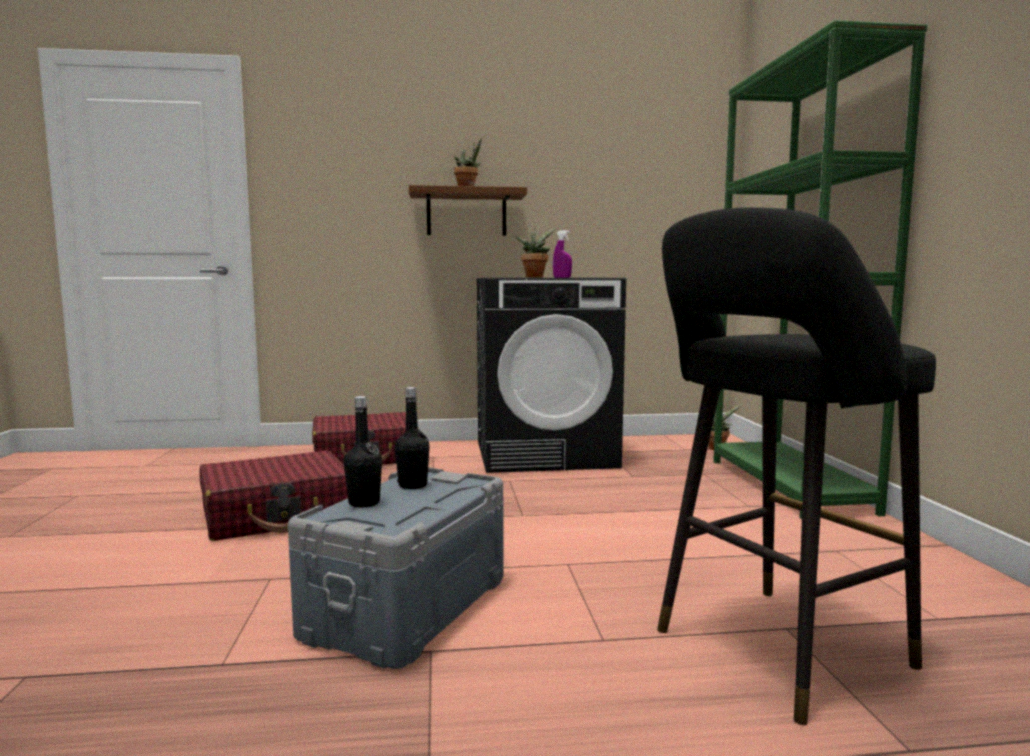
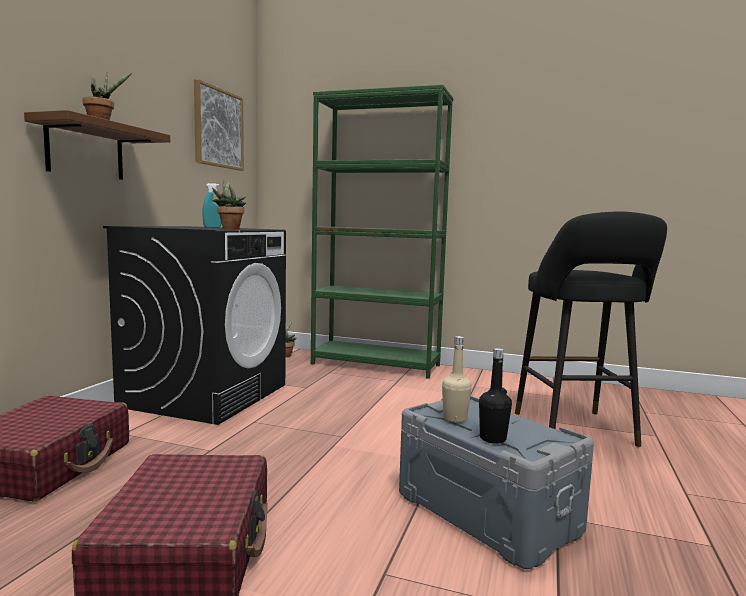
camera: 65 degrees left, 0 degrees up
(413, 485) = (455, 418): black bottle -> beige bottle
(562, 277) = (212, 227): purple spray bottle -> turquoise spray bottle
(655, 164) = (218, 128): none -> picture

